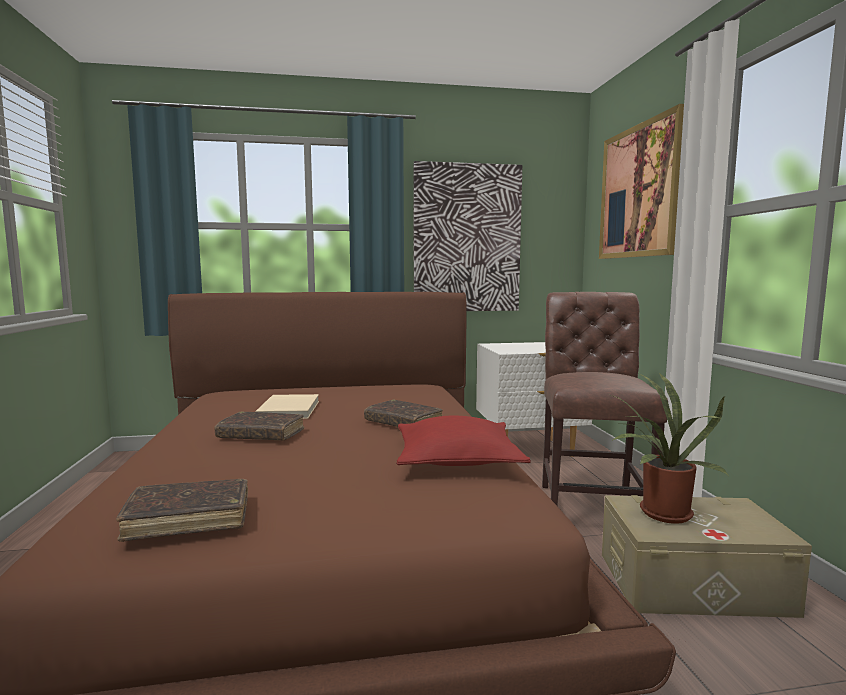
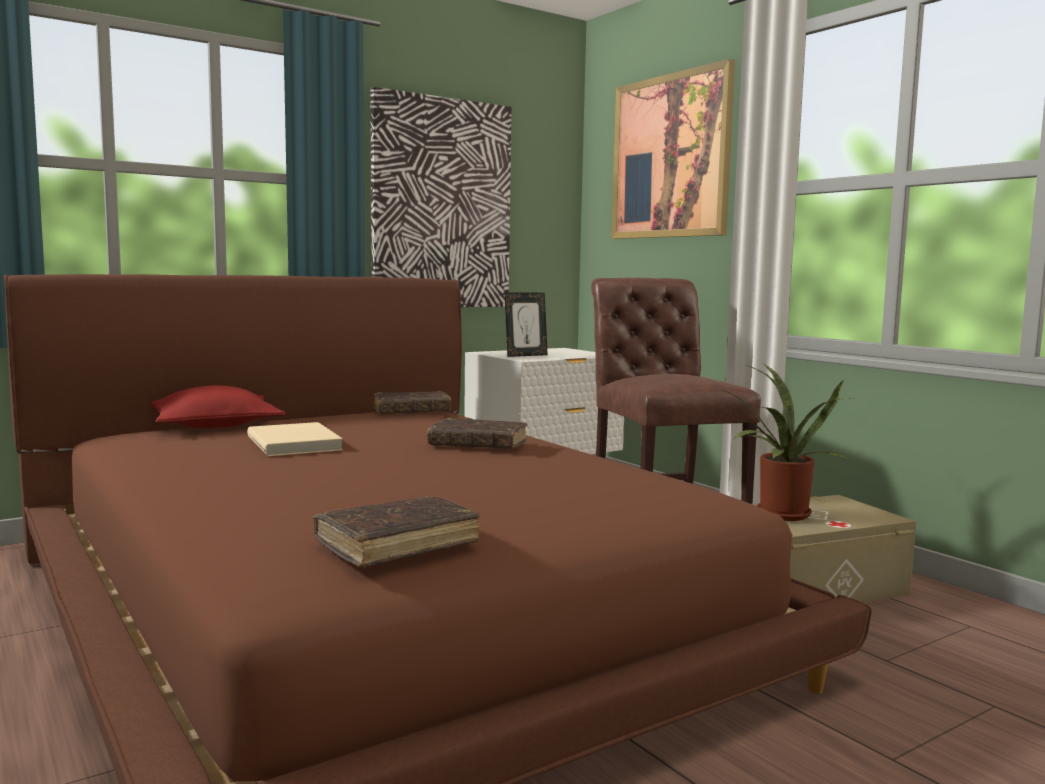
camera: 25 degrees left, 0 degrees up
(261, 435) = (315, 470): brown book -> brown book (411, 412)
(457, 459) = (596, 470): red pillow -> red pillow (215, 426)
(514, 348) = (525, 355): none -> picture frame

